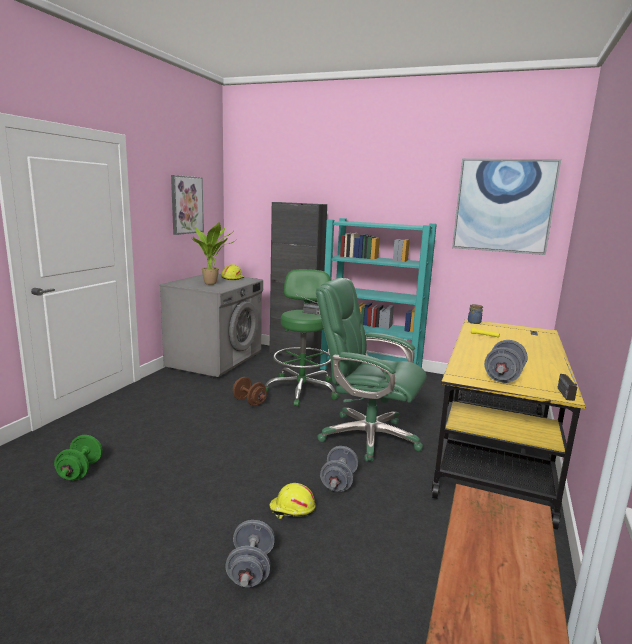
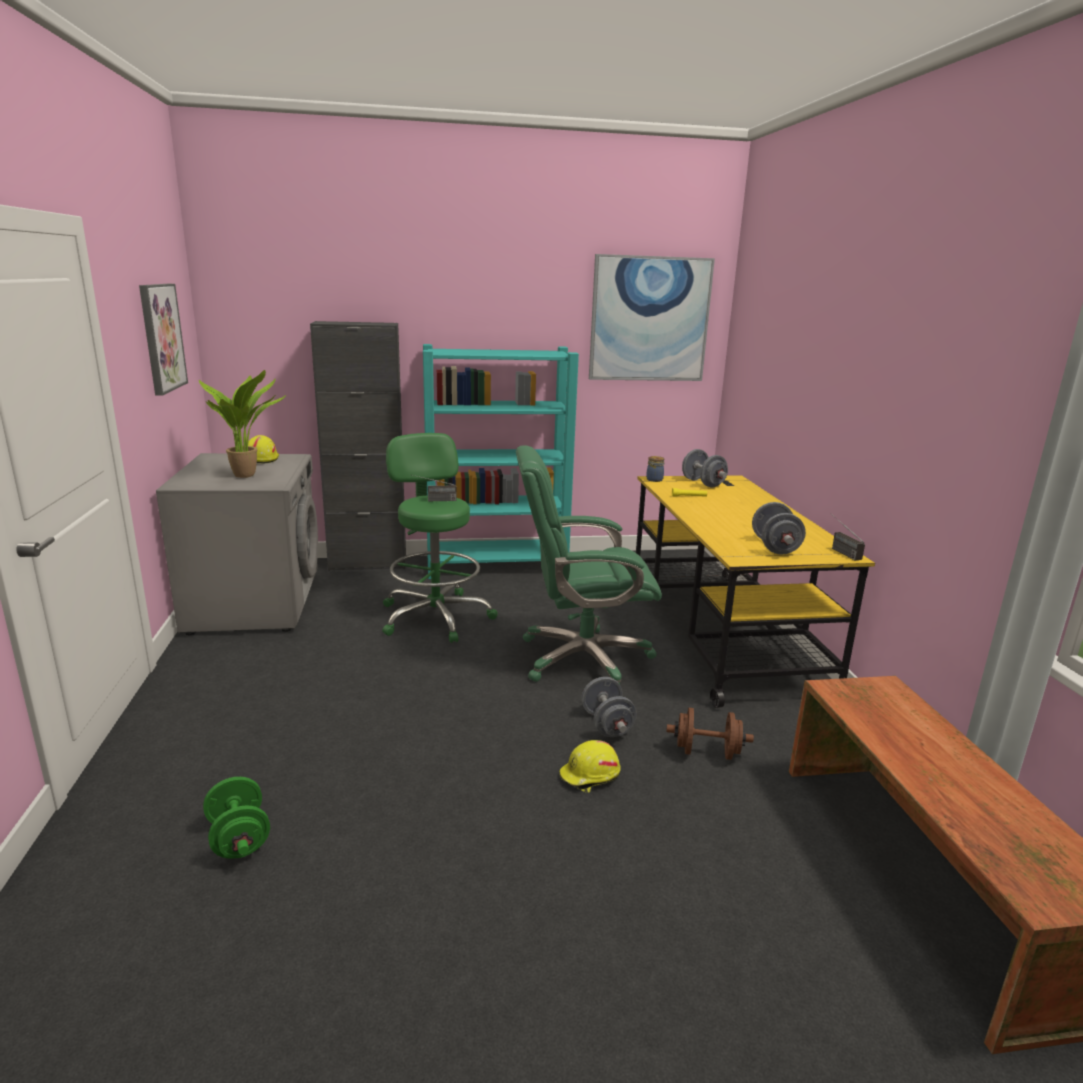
camera: 30 degrees left, 5 degrees up
(249, 402) = (382, 653): brown dumbbell -> brown dumbbell (707, 752)
(251, 569) = (619, 862): grey dumbbell -> grey dumbbell (703, 483)

